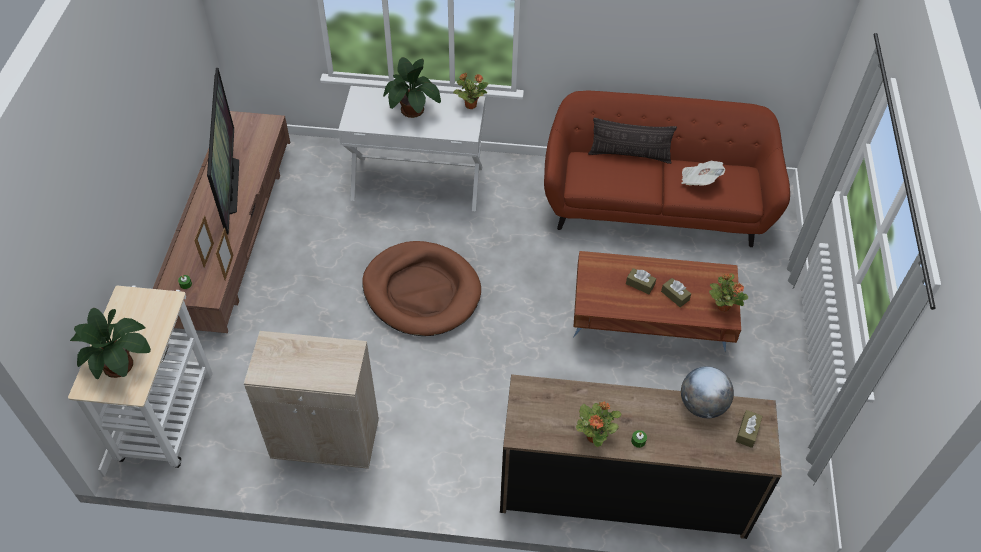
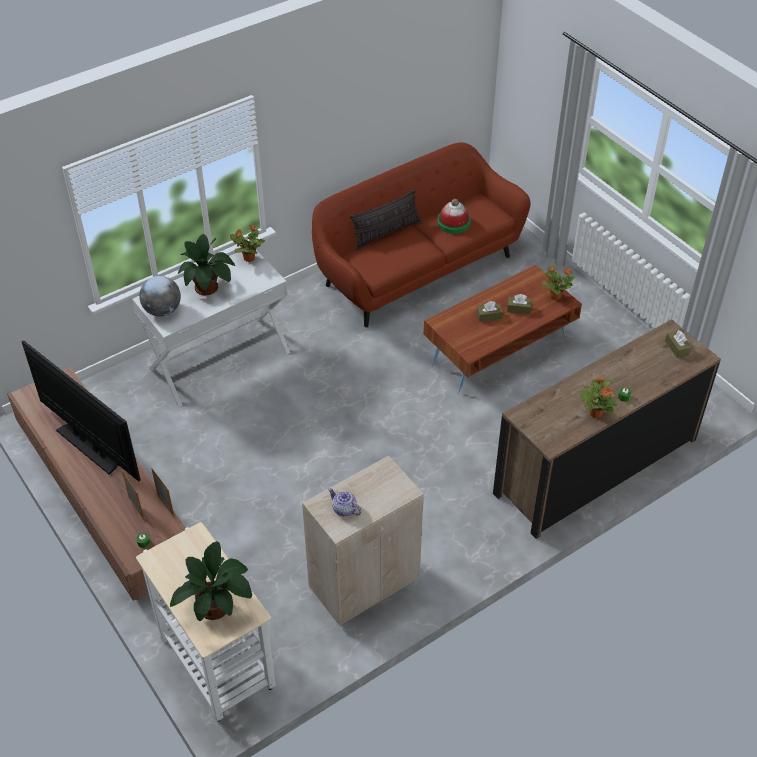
camera: 40 degrees left, 5 degrees down
(282, 360) = (344, 509): none -> teapot
(421, 291) = (314, 435): brown dog bed -> none
(699, 180) = (453, 223): newspaper -> hat
(702, 405) = (635, 350): globe -> globe (162, 311)

